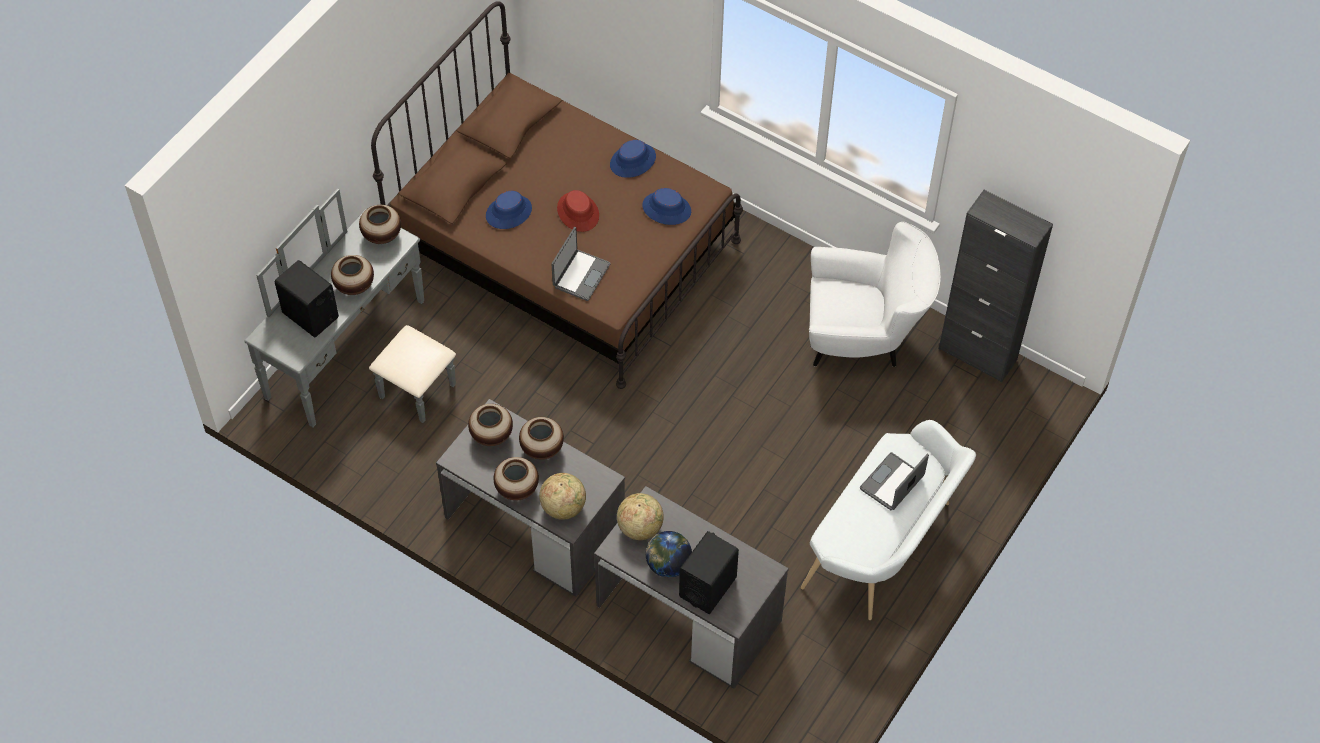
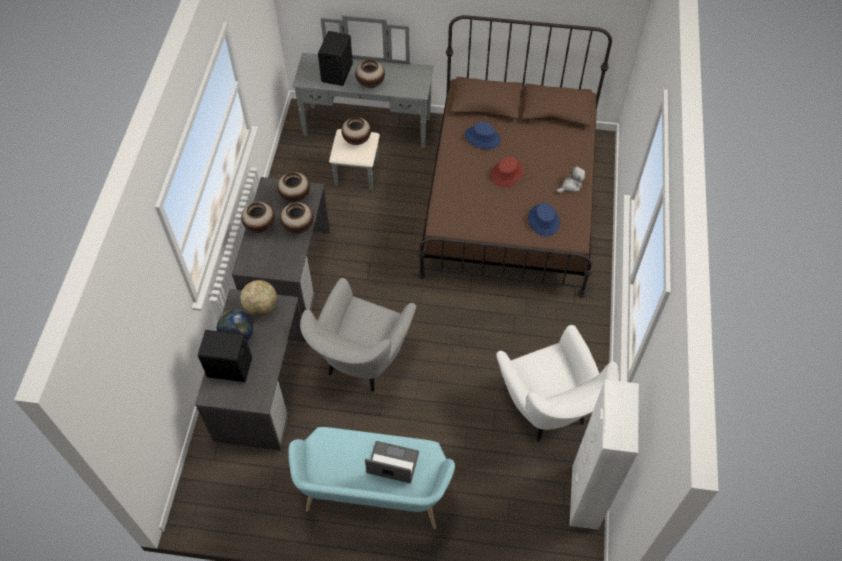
camera: 65 degrees right, 0 degrees up
(382, 235) = (417, 80): vase -> vase (357, 140)
(563, 507) = (258, 257): globe -> none
(580, 275) = (456, 195): laptop -> none
(633, 161) = (571, 185): blue hat -> plush toy
(707, 494) = (361, 361): none -> grey armchair
(884, 547) = (374, 496): white bench -> turquoise bench
(977, 354) = (584, 497): black cabinet -> white cabinet

